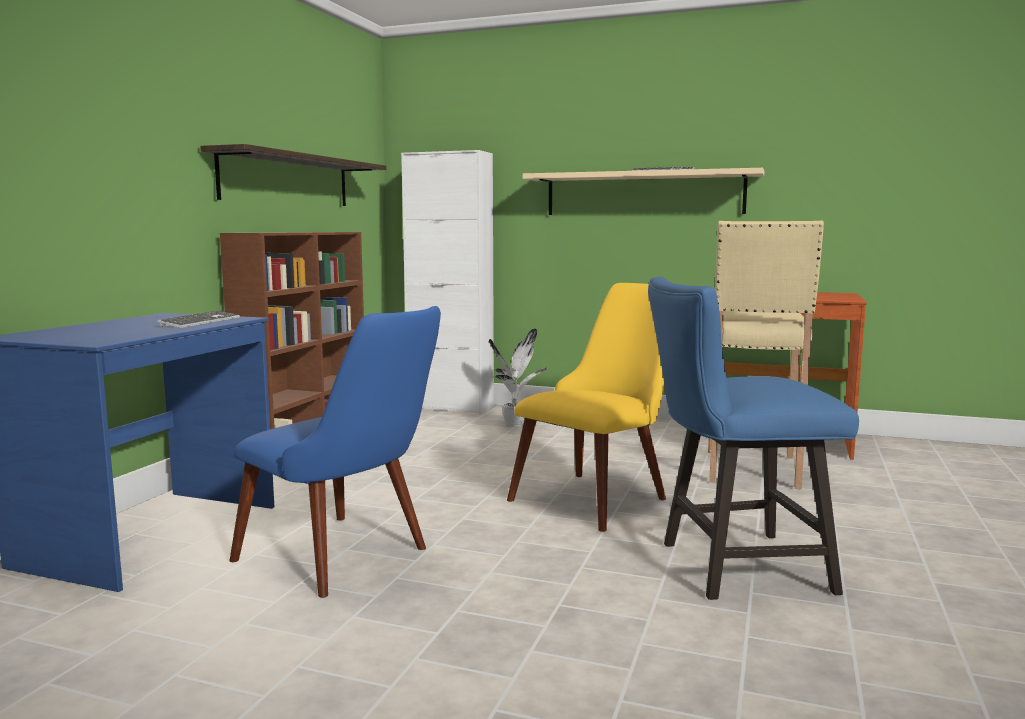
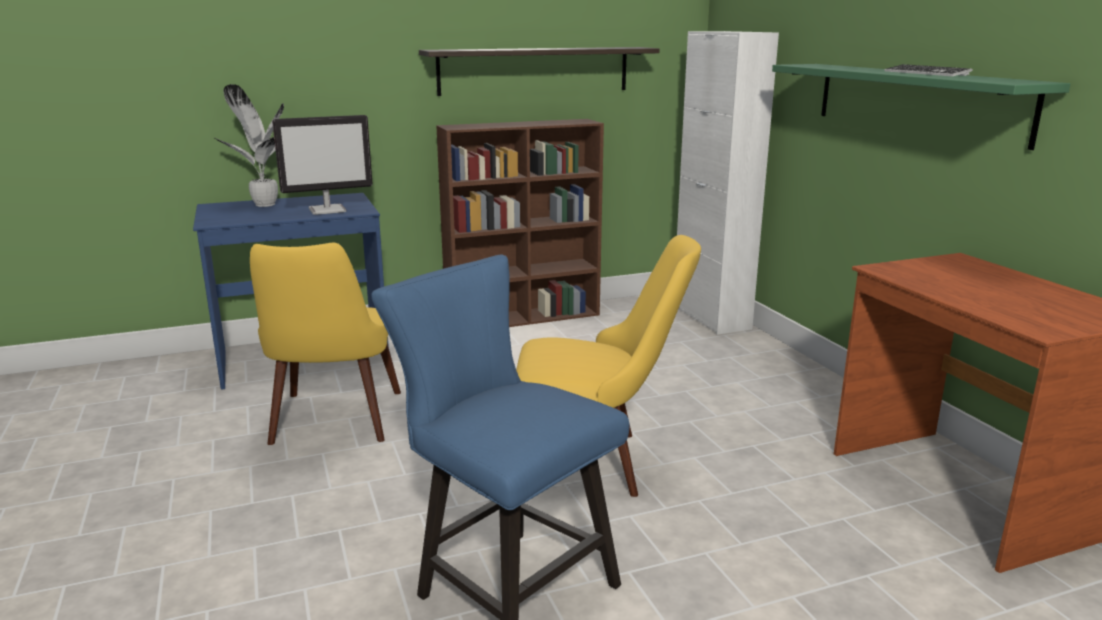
camera: 50 degrees right, 10 degrees up
(200, 322) = (328, 210): keyboard -> monitor
(348, 559) = (333, 425): blue chair -> yellow chair
(515, 425) = (716, 358): potted plant -> potted plant (264, 205)
(643, 194) = (916, 101): beige shelf -> green shelf
(752, 470) = (814, 515): beige stool -> none

